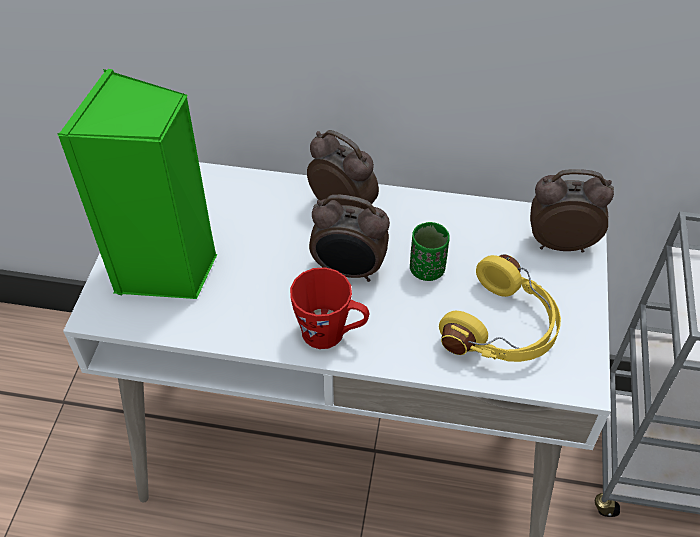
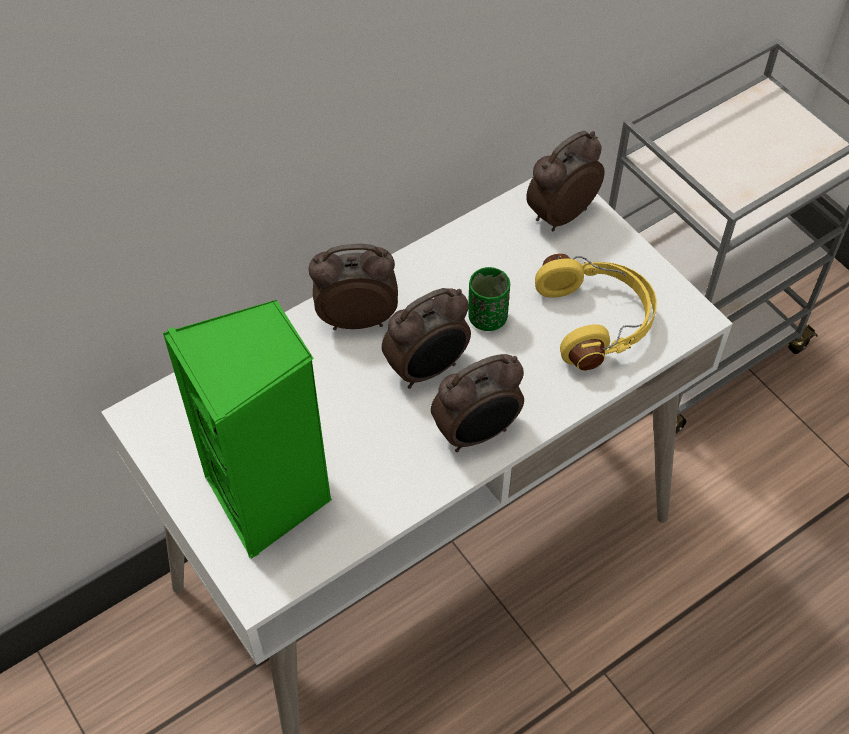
camera: 45 degrees left, 5 degrees up
(331, 333) = (477, 433): red mug -> alarm clock

